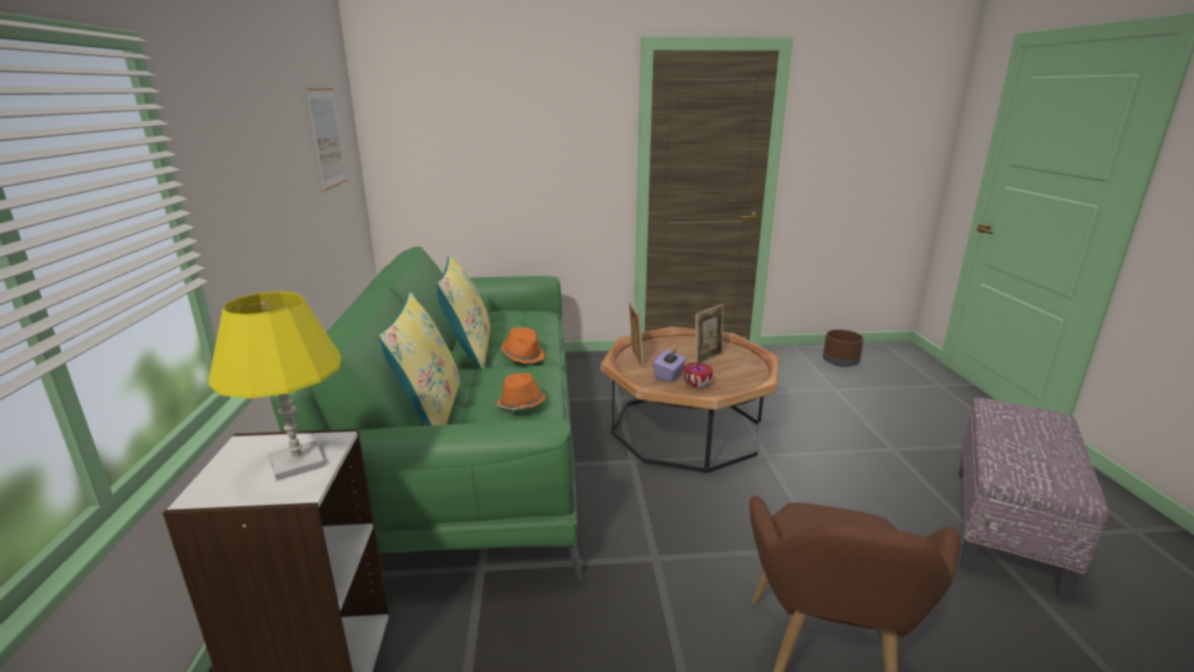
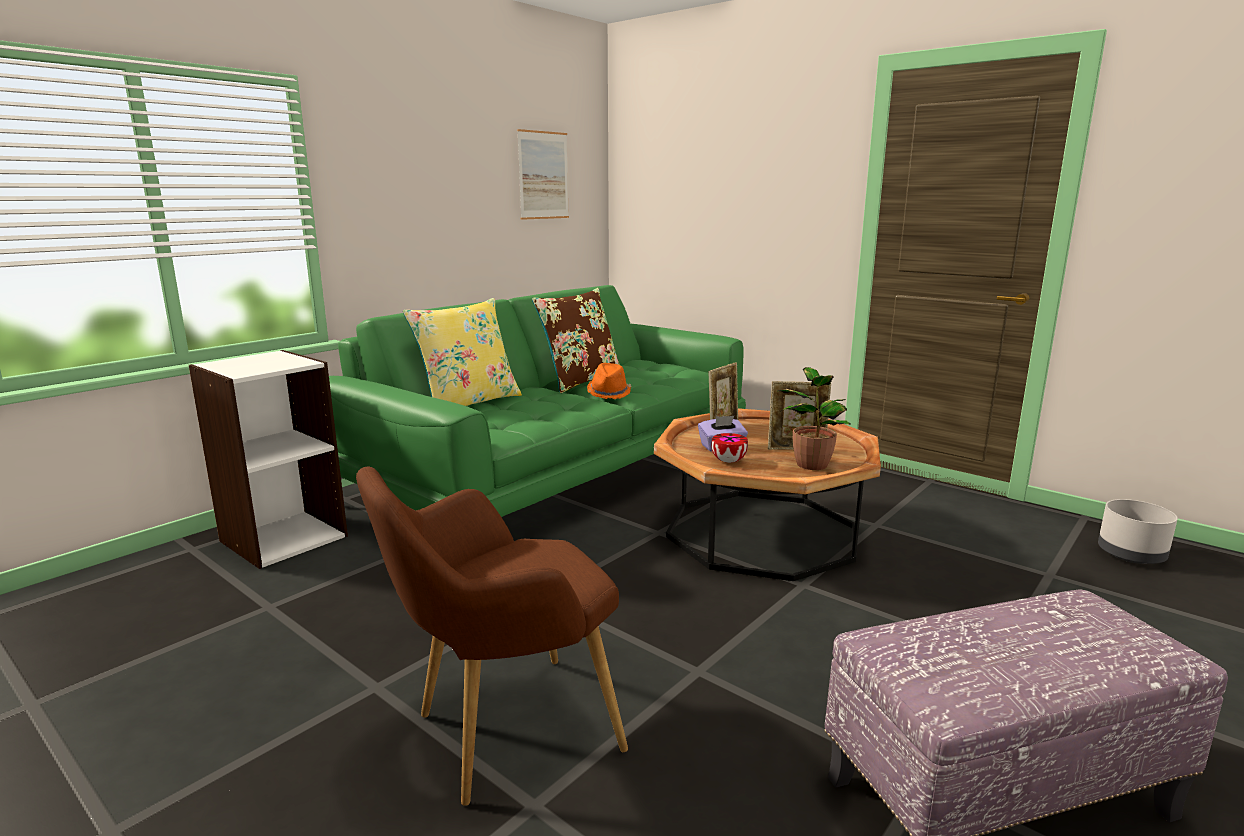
camera: 45 degrees right, 5 degrees down
(298, 462) = (268, 365): yellow table lamp -> none
(468, 351) = (580, 381): yellow pillow -> brown pillow
(521, 405) = (528, 417): orange hat -> none
(738, 368) = (810, 464): none -> potted plant
(840, 362) = (1132, 555): brown planter -> grey planter

